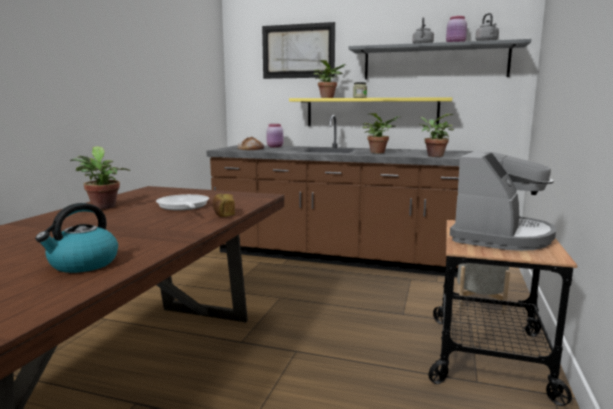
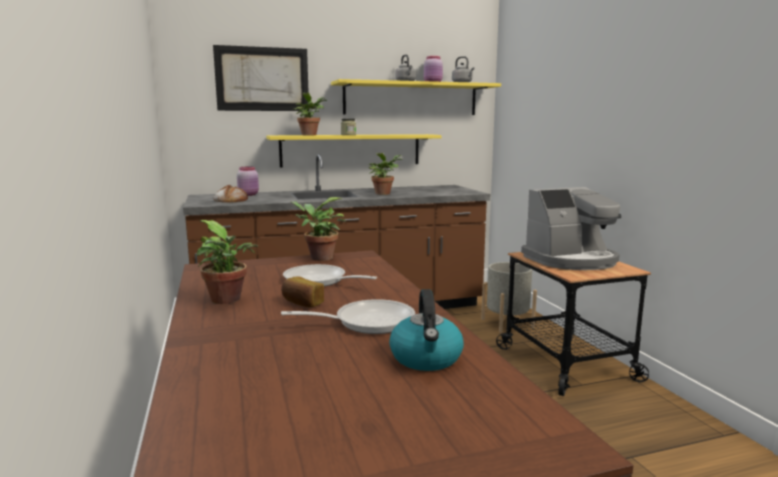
camera: 35 degrees left, 0 degrees up
(127, 235) = (367, 322): none -> frying pan
(223, 214) = (384, 280): bread -> bread (301, 303)
(433, 156) = (442, 193): potted plant -> potted plant (318, 258)
(434, 62) = (411, 99): grey shelf -> yellow shelf
(500, 236) = (571, 260): coffee machine -> coffee machine turned 75 degrees clockwise

